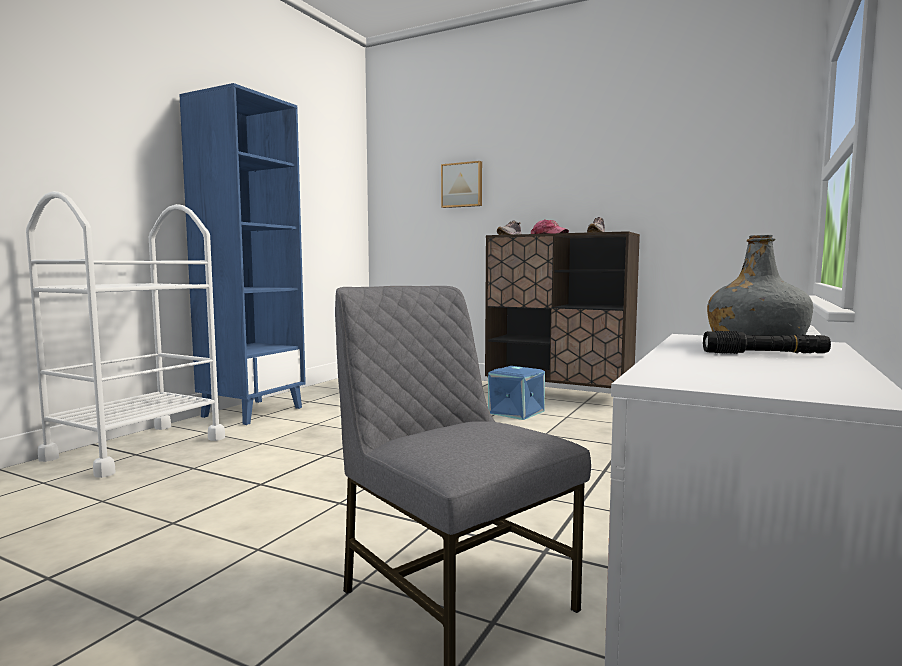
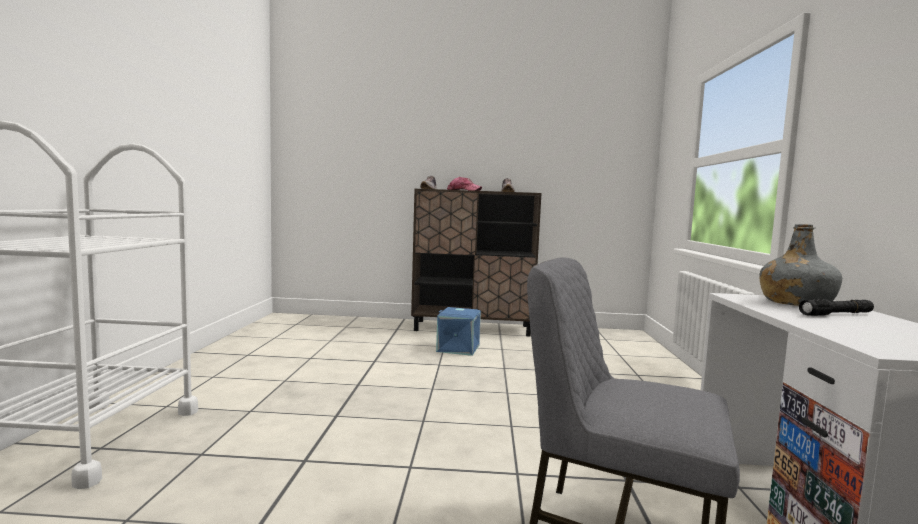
camera: 25 degrees left, 0 degrees up
(253, 412) = (195, 373): blue bookcase -> none
(462, 185) = (376, 138): picture -> none

